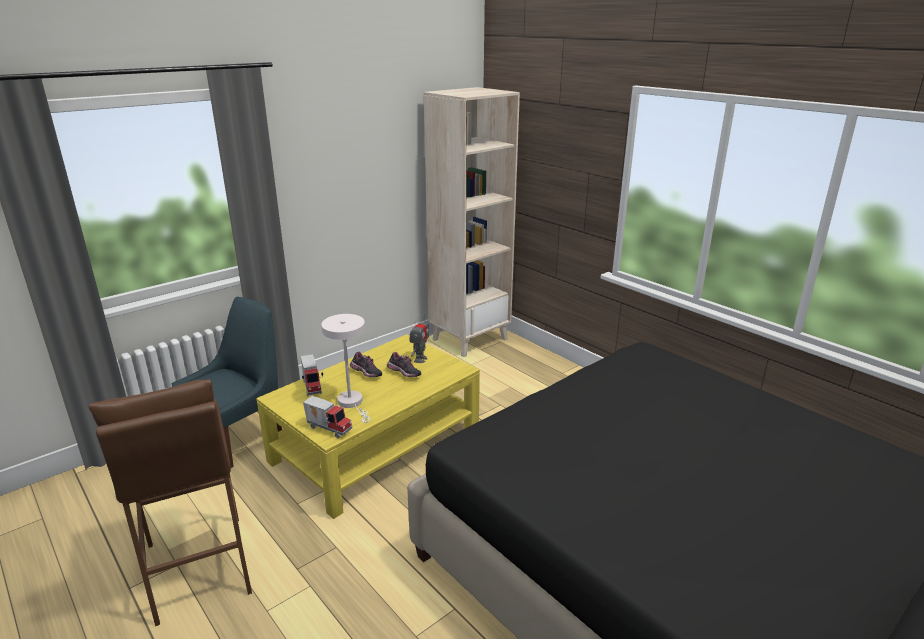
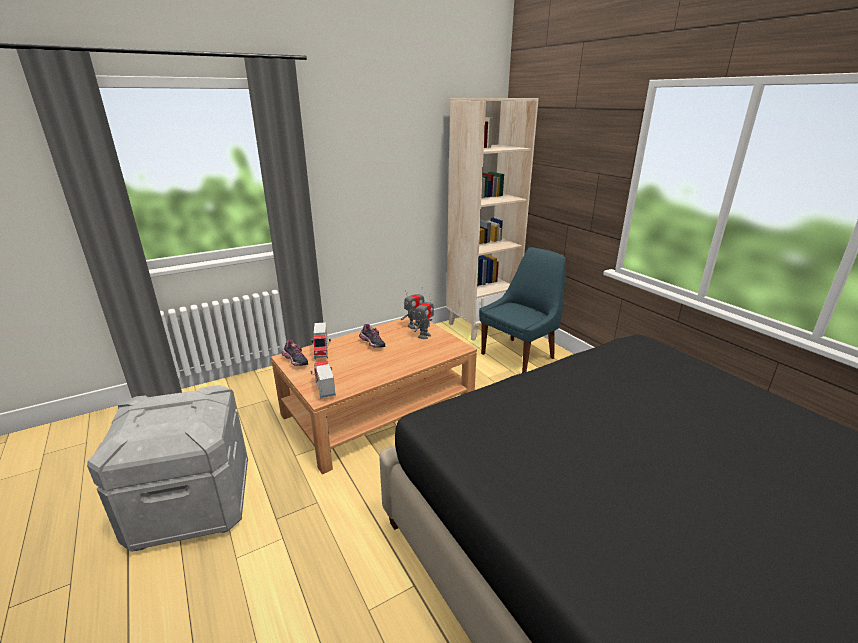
camera: 10 degrees right, 0 degrees up
(198, 568) = (191, 505): brown stool -> grey storage box
(241, 436) = (266, 390): blue chair -> blue chair (519, 355)
(329, 428) = (324, 389): toy truck -> toy truck turned 150 degrees counterclockwise
(352, 403) = (352, 369): white table lamp -> none
(377, 444) = (379, 409): yellow coffee table -> brown coffee table
(404, 374) = (406, 347): shoe -> shoe (295, 362)
(406, 349) = (414, 326): none -> toy robot

